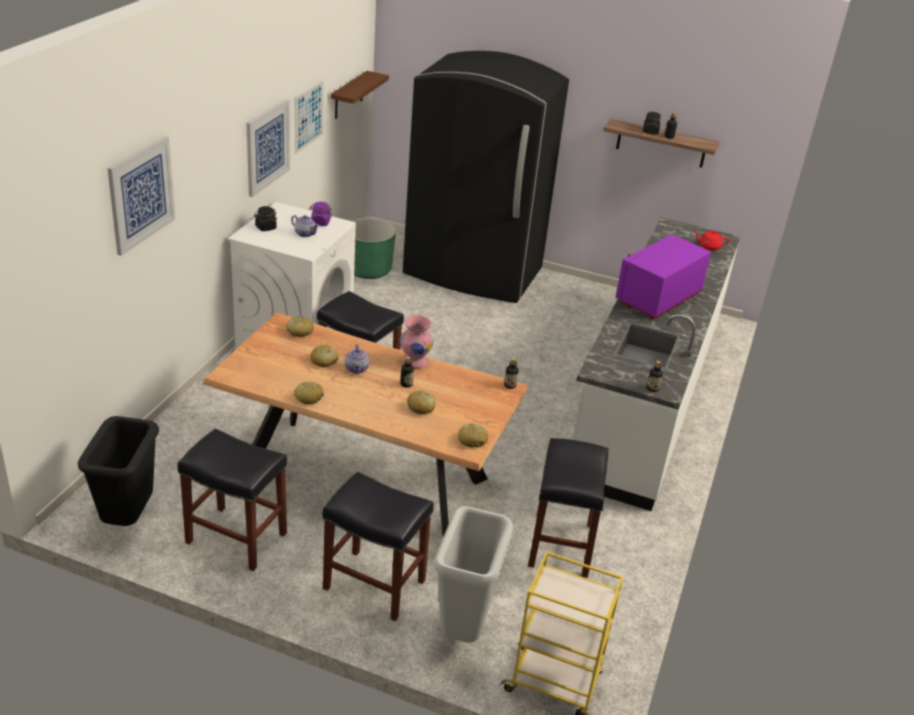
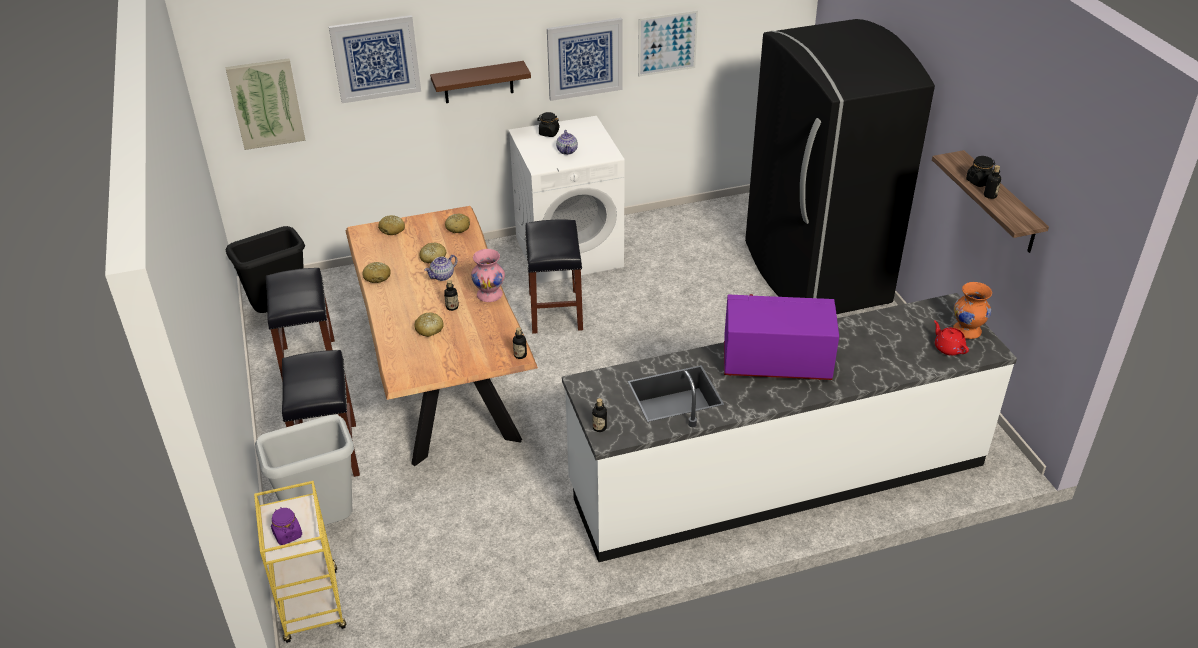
camera: 55 degrees right, 5 degrees up
(60, 281) = (266, 103): none -> picture
(320, 222) = (596, 147): purple jar -> purple jar (287, 534)
(349, 95) = (754, 36): brown shelf -> brown shelf (478, 82)
(368, 270) = (722, 225): green planter -> none
(472, 440) = (415, 374): bread -> bread (392, 230)
(561, 546) = (483, 529): black stool -> none
(700, 234) = (967, 331): none -> orange vase

